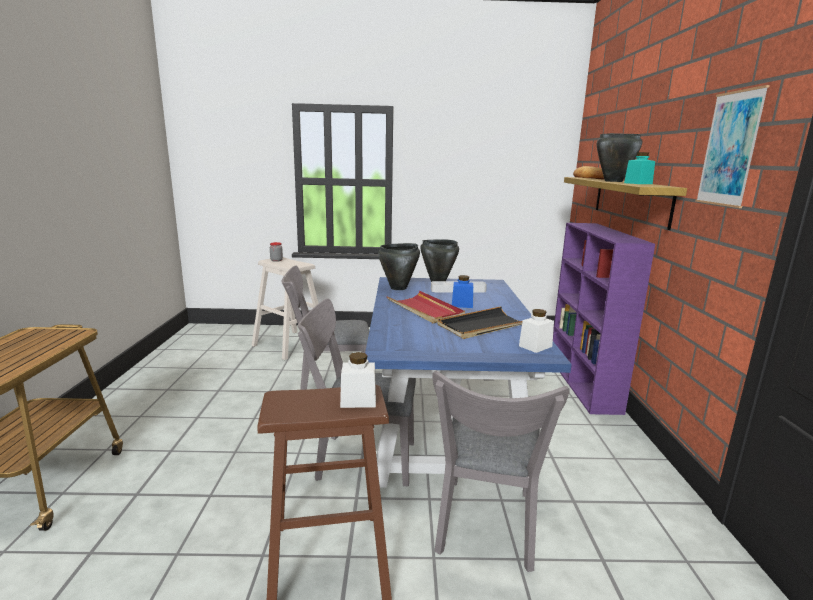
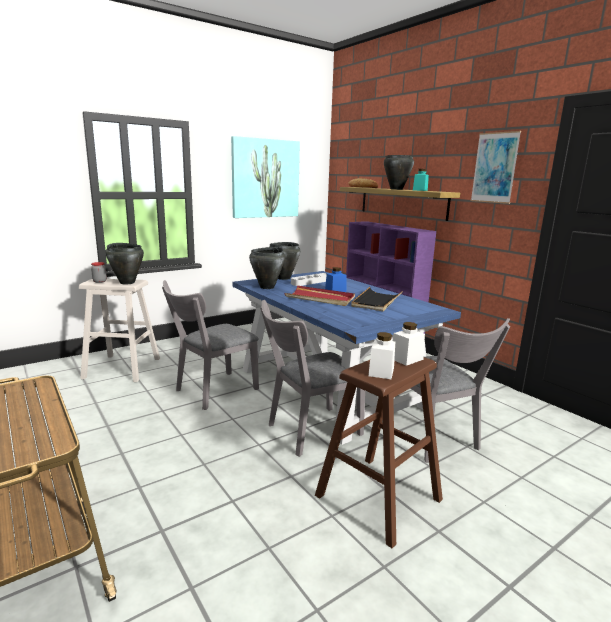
camera: 35 degrees left, 0 degrees up
(293, 264) = (127, 282): none -> black cooking pot
(482, 166) = (265, 178): none -> picture
(535, 346) = (427, 307): white jar -> white jar (381, 372)

